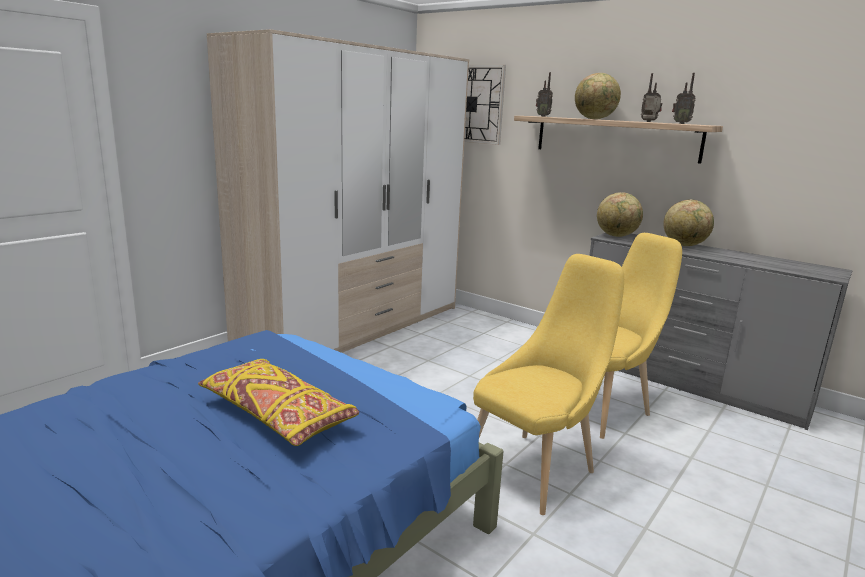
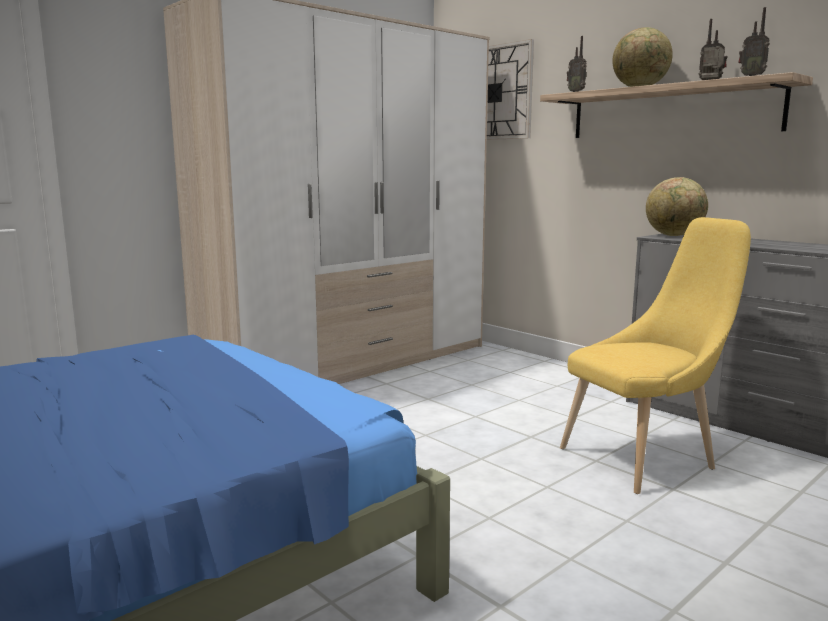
camera: 10 degrees right, 5 degrees down
(278, 415) = (136, 410): yellow pillow -> none
(536, 467) = (531, 523): yellow chair -> none
(684, 245) = (767, 241): globe -> none

